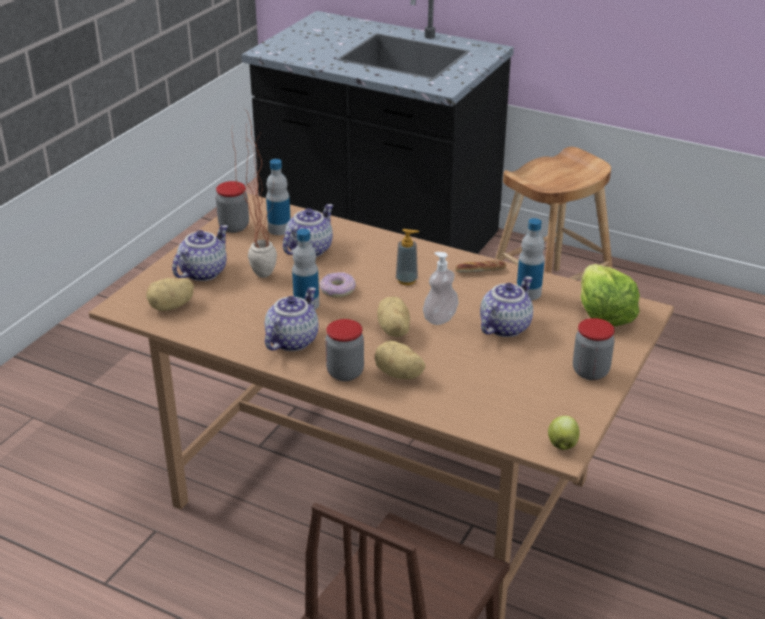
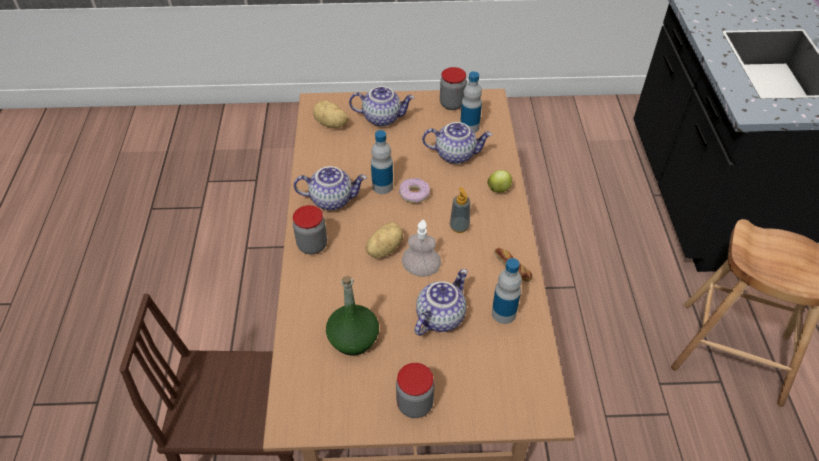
camera: 60 degrees right, 15 degrees up
(261, 270) = (408, 143): potted plant -> none
(399, 375) = (329, 277): potato -> none
(490, 383) = (353, 338): none -> green bottle
(504, 326) = (439, 316): teapot -> teapot turned 60 degrees counterclockwise
(562, 444) = (299, 420): apple -> apple (499, 189)
(603, 314) = (514, 382): lettuce -> none

